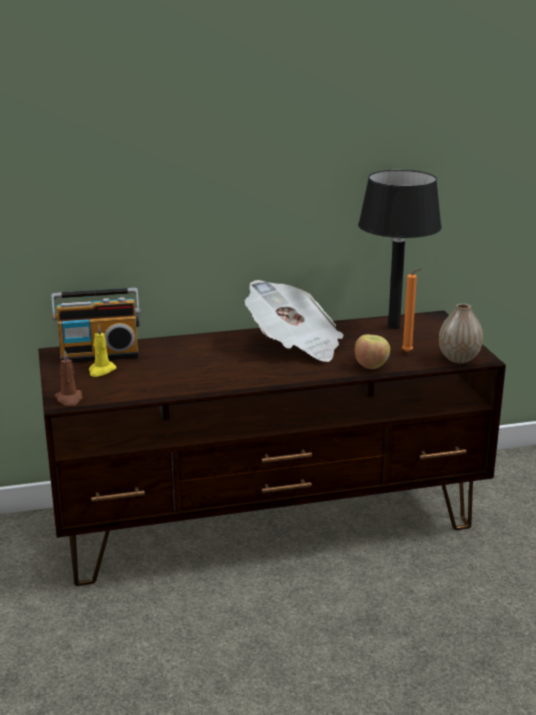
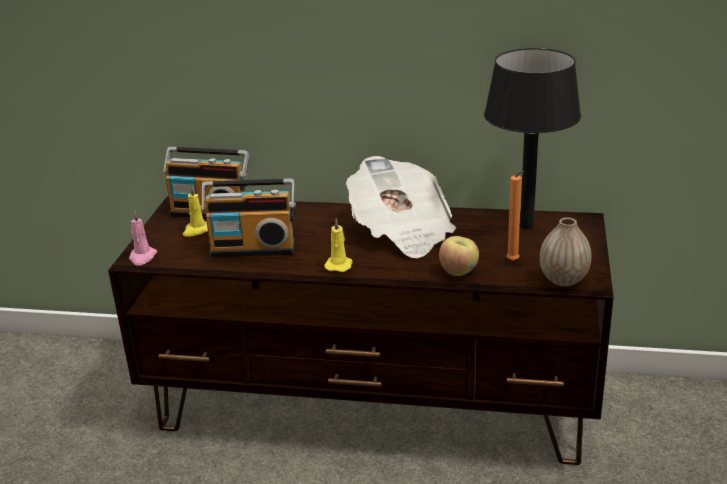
camera: 25 degrees right, 5 degrees up
(69, 399) = (142, 257): brown candle -> pink candle
(172, 376) = (253, 248): none -> radio
(265, 376) = (339, 265): none -> yellow candle

